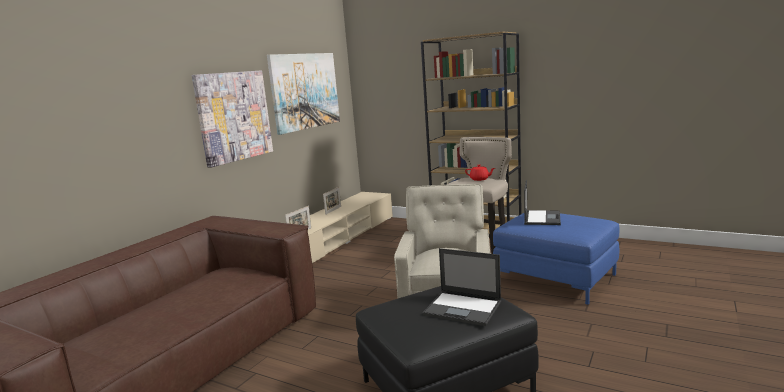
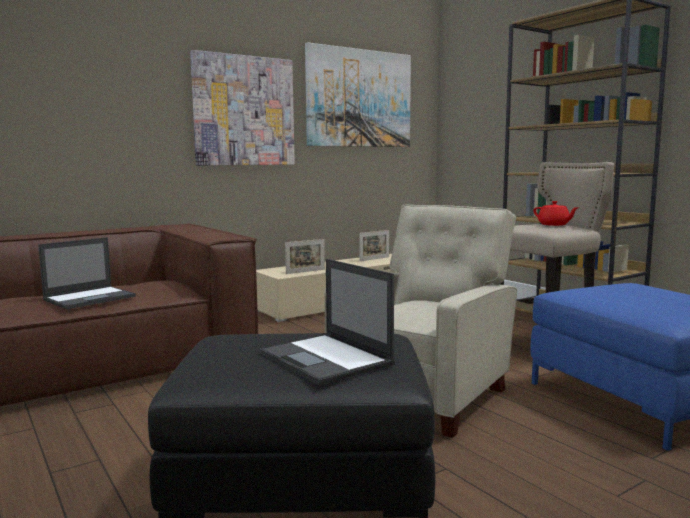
camera: 25 degrees right, 5 degrees down
(542, 218) = (630, 290): laptop -> laptop (90, 298)

